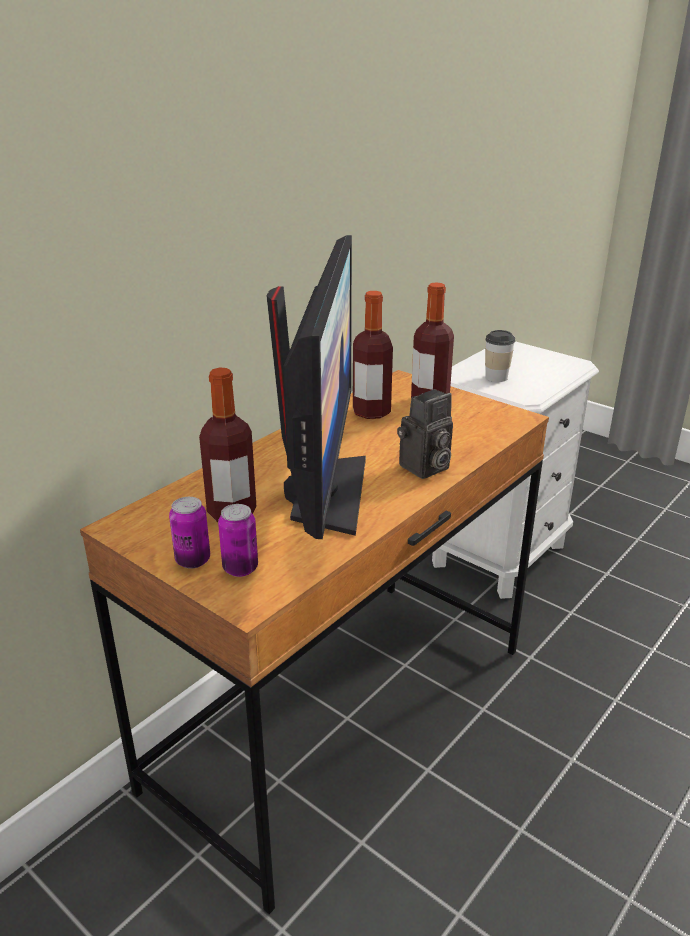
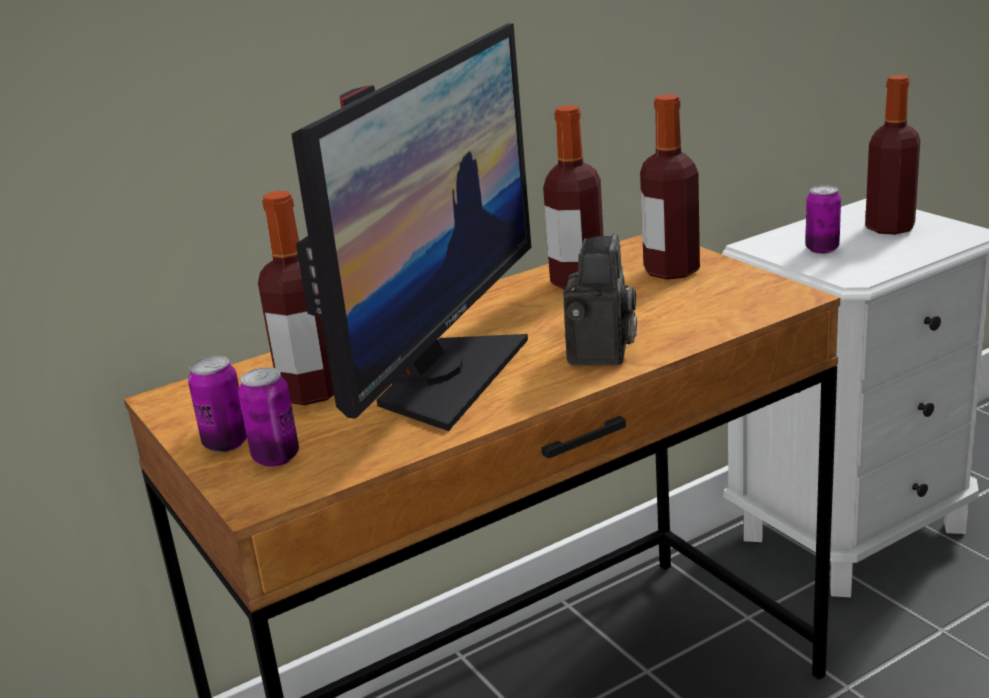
camera: 20 degrees right, 5 degrees down
(424, 468) = (602, 355): camera -> camera turned 60 degrees counterclockwise
(496, 377) = (822, 249): cup -> can
(529, 361) = (889, 228): none -> bottle

